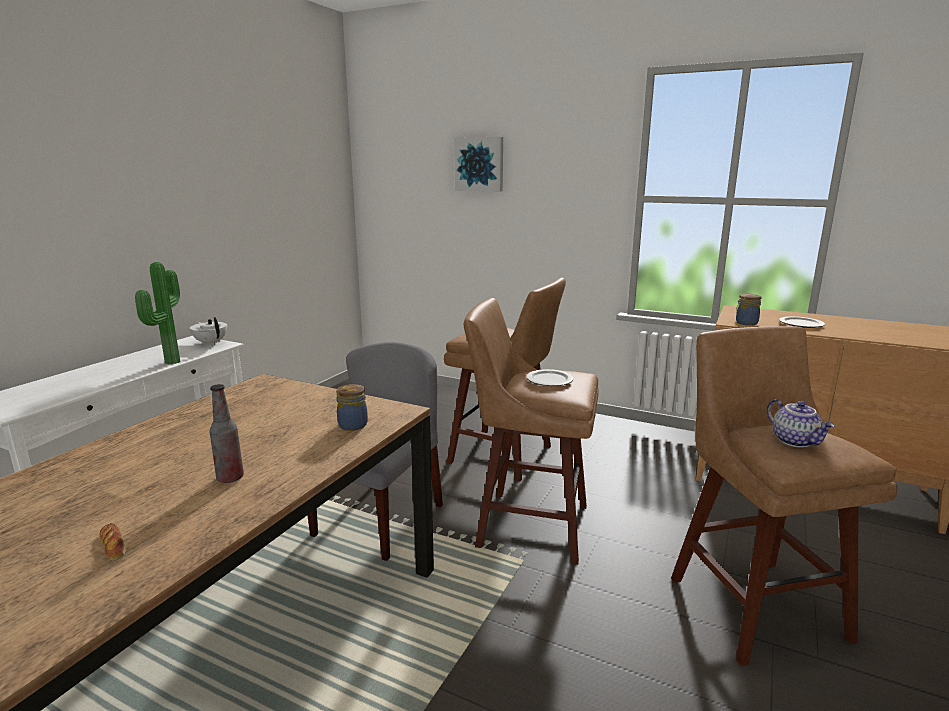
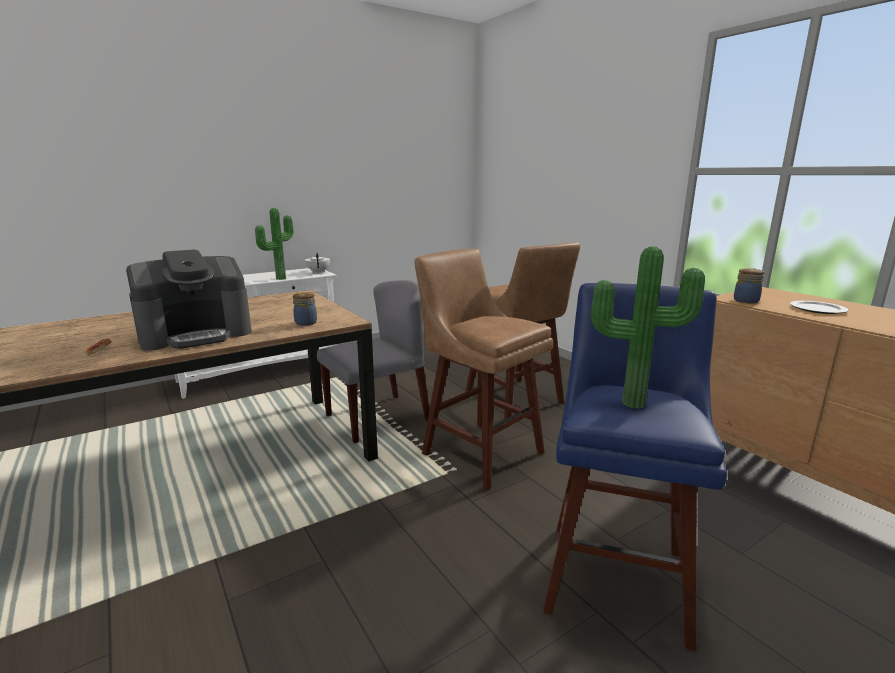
camera: 30 degrees right, 0 degrees up
(230, 478) = (196, 334): bottle -> coffee machine
(479, 164) = (561, 143): picture -> none
(550, 380) = (493, 322): plate -> none
(753, 603) = (616, 574): brown stool -> blue stool
(795, 441) = (632, 401): teapot -> potted plant

